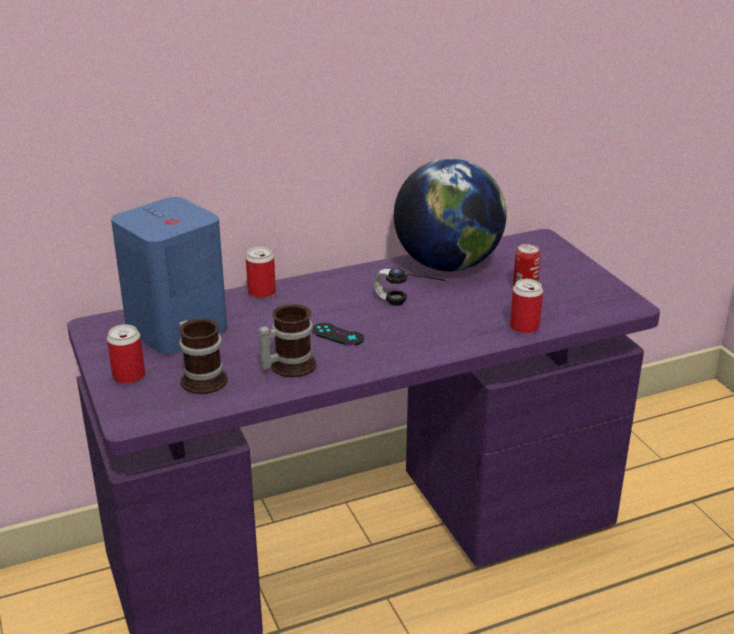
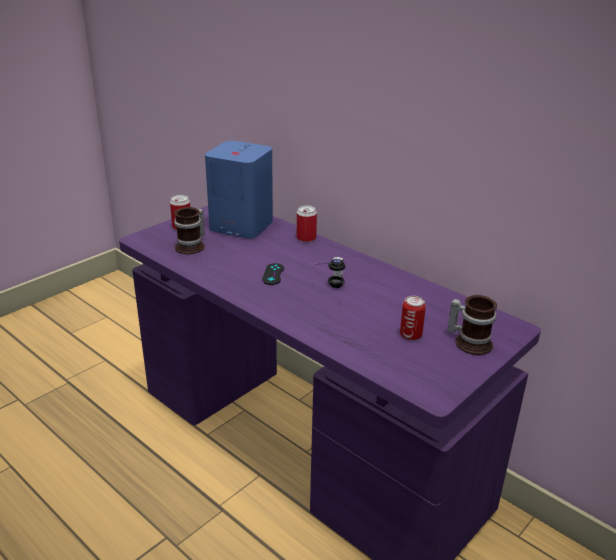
camera: 65 degrees right, 0 degrees up
(288, 365) = (223, 267): mug -> mug (470, 342)
(447, 265) = (415, 294): globe -> none
(524, 327) = (345, 346): can -> none

